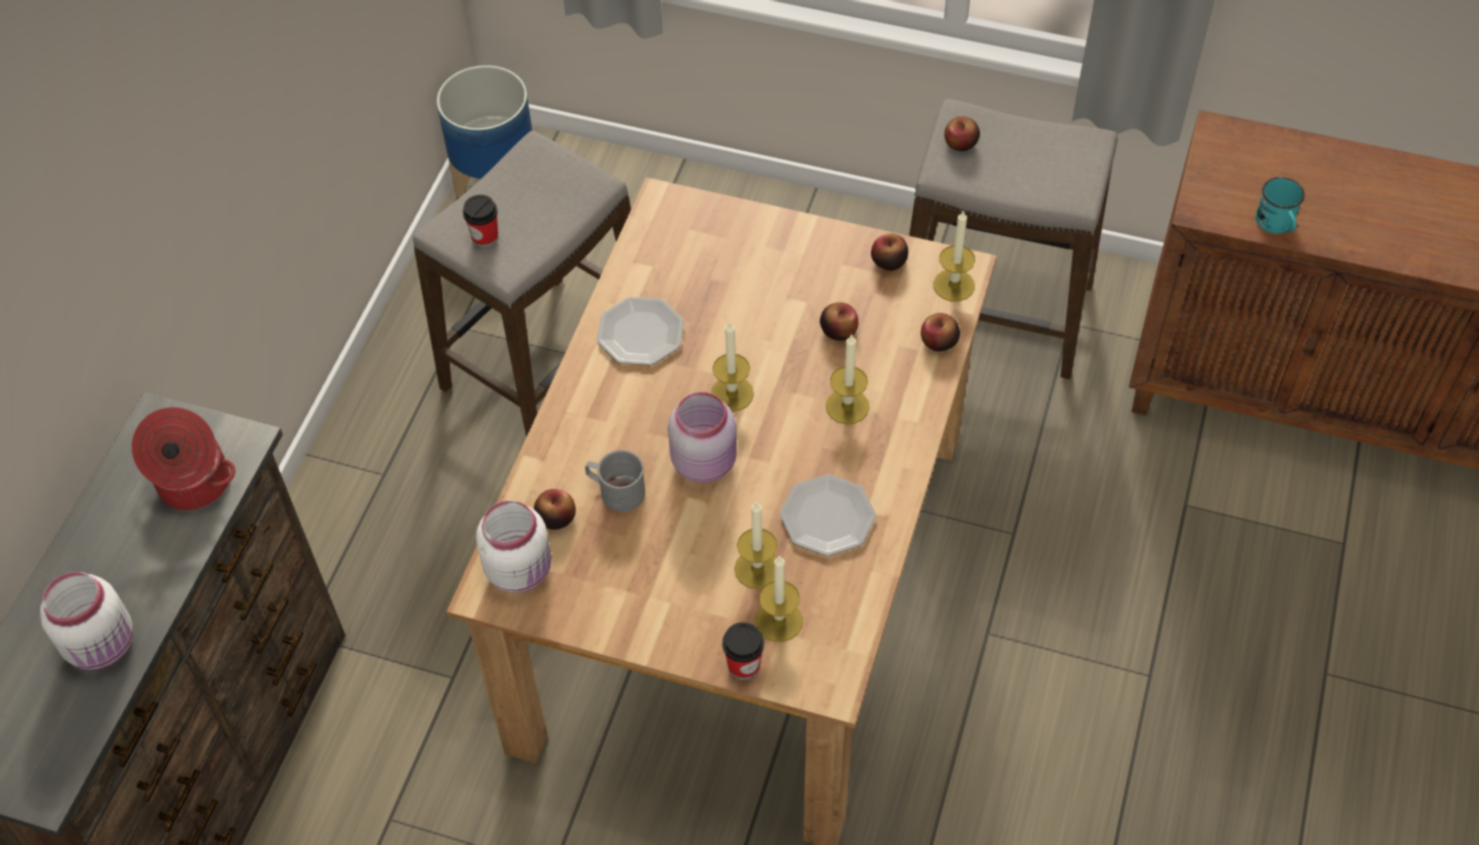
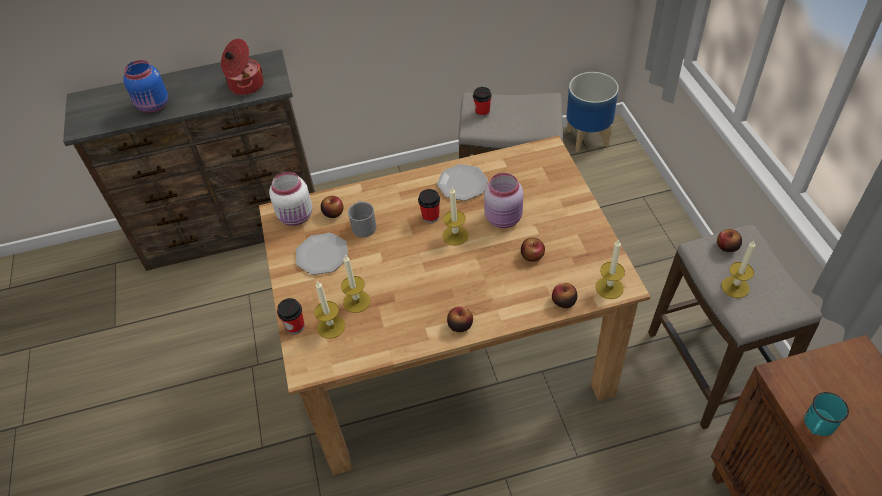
camera: 60 degrees right, 5 degrees down
(104, 644) = (154, 106): white jar -> blue jar
(672, 403) = (430, 217): none -> cup
(705, 461) = (406, 247): pink jar -> pink jar (504, 218)
(826, 517) = (408, 313): plate -> plate (322, 255)
(847, 406) = (486, 284): candle -> candle (735, 287)
(888, 261) = (598, 251): apple -> apple (460, 325)

